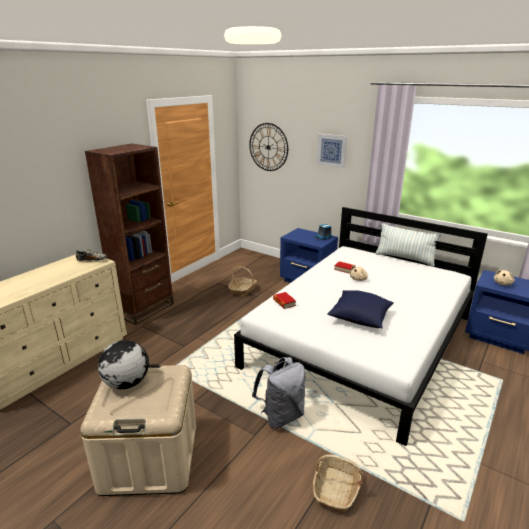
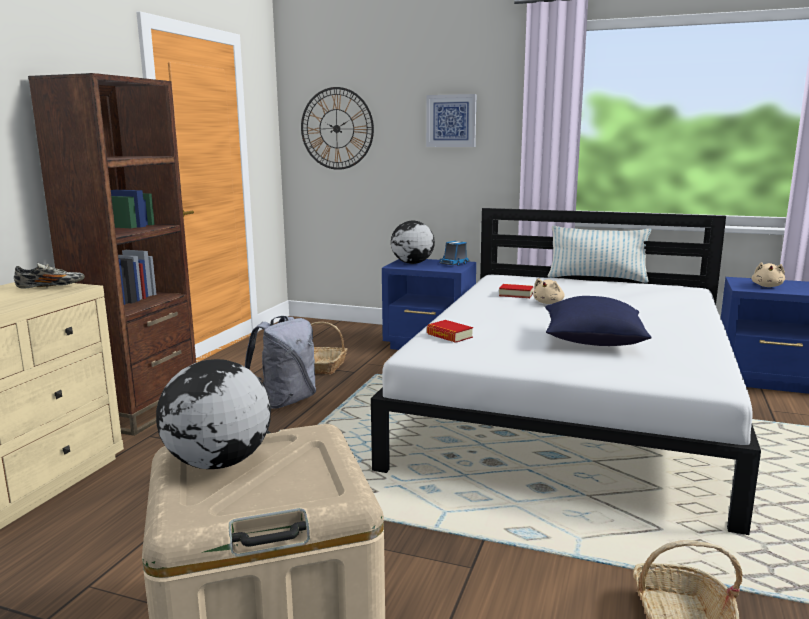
camera: 15 degrees left, 10 degrees down
(281, 416) = (503, 529): grey backpack -> grey backpack (285, 401)
(299, 235) = (412, 263): none -> globe

